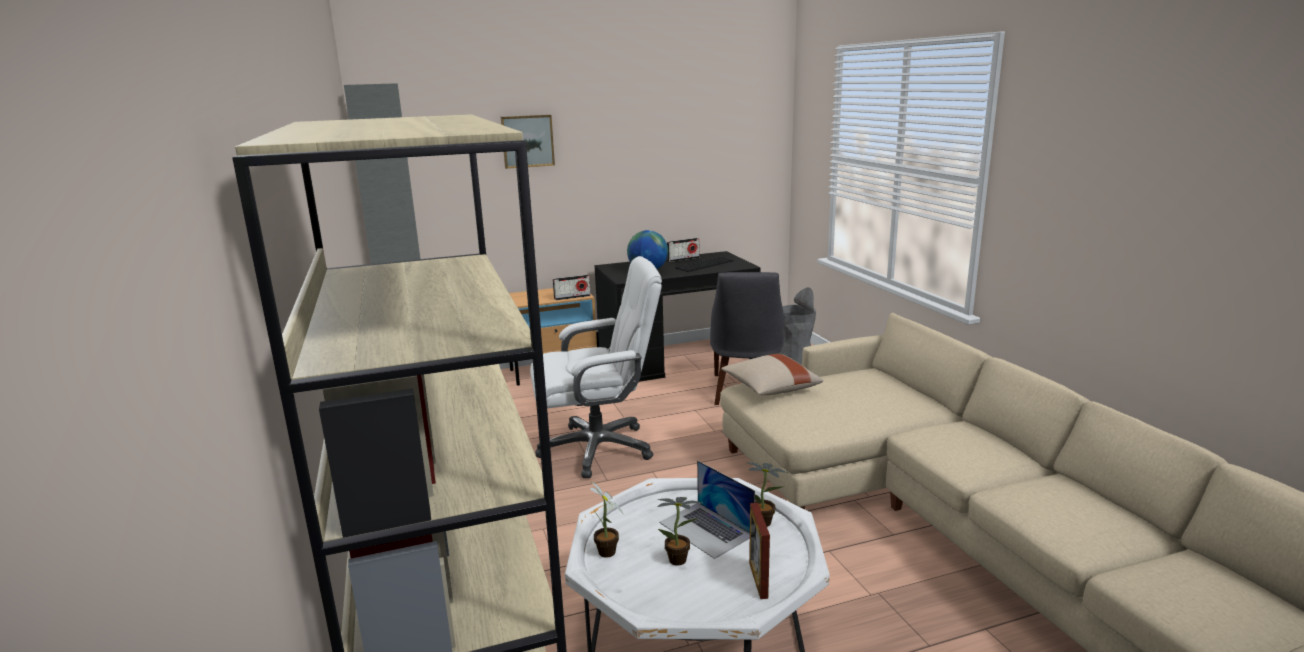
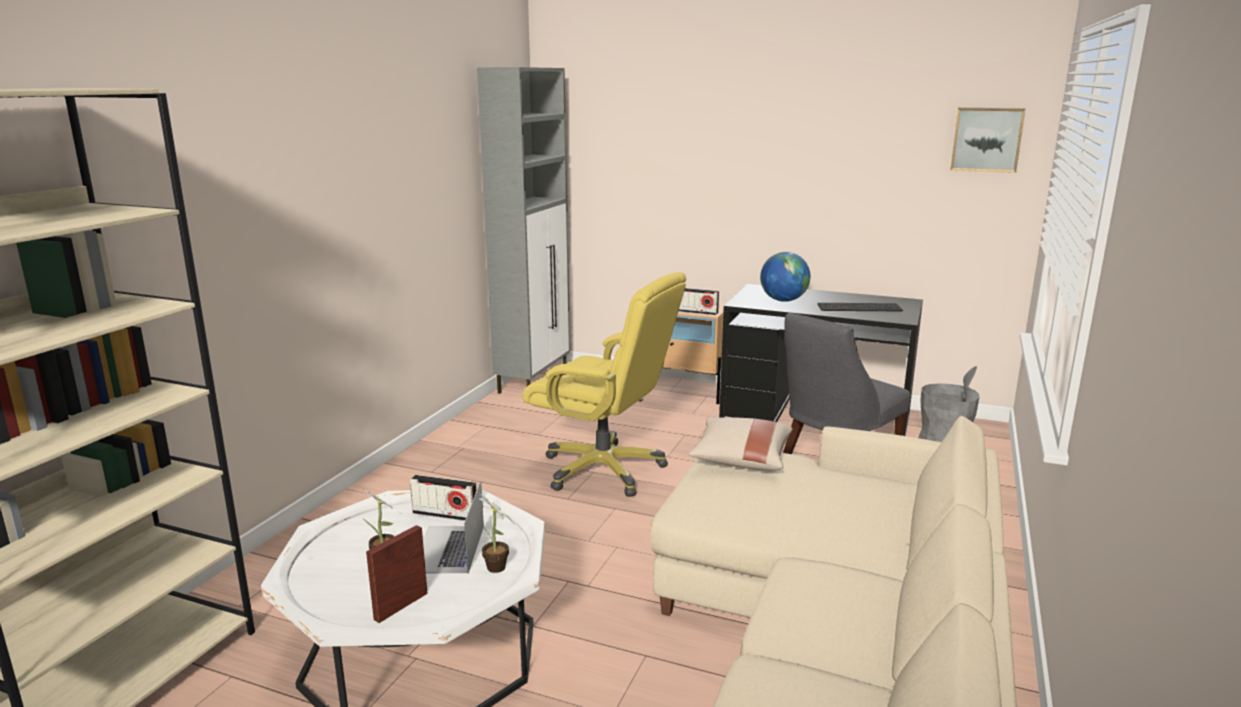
camera: 40 degrees right, 0 degrees up
(527, 141) = (691, 135): picture -> picture (986, 139)
(598, 449) = (604, 470): white office chair -> yellow office chair
(607, 554) = (354, 530): potted plant -> none
(683, 259) = (850, 297): radio -> radio (445, 514)

